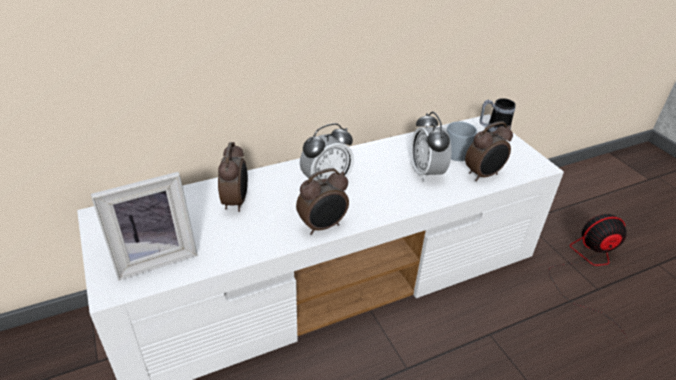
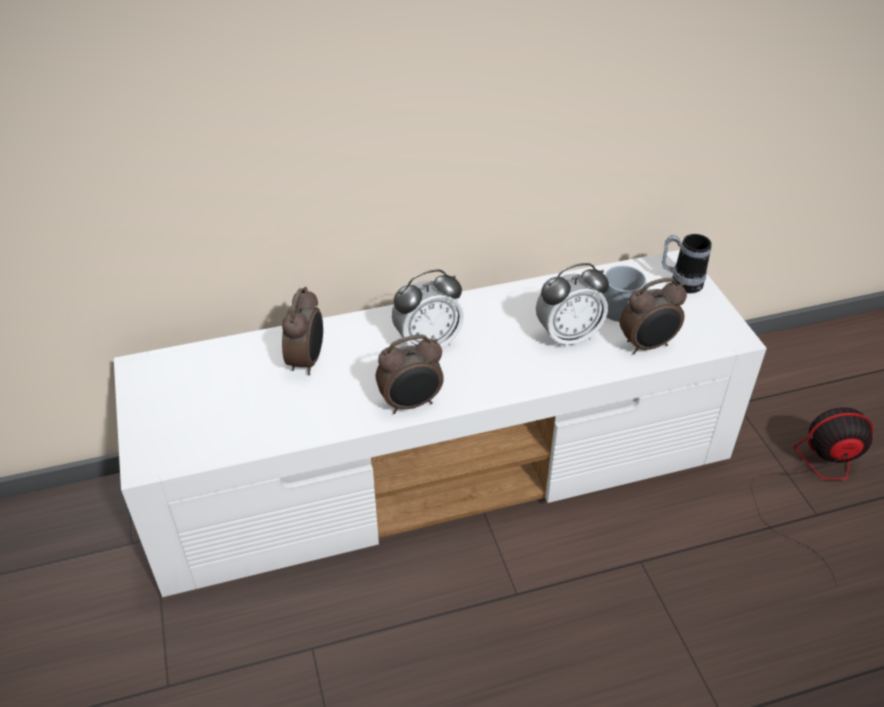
camera: 10 degrees right, 5 degrees up
(155, 257) = (200, 427): picture frame -> none
(426, 172) = (568, 336): alarm clock -> alarm clock turned 105 degrees counterclockwise

